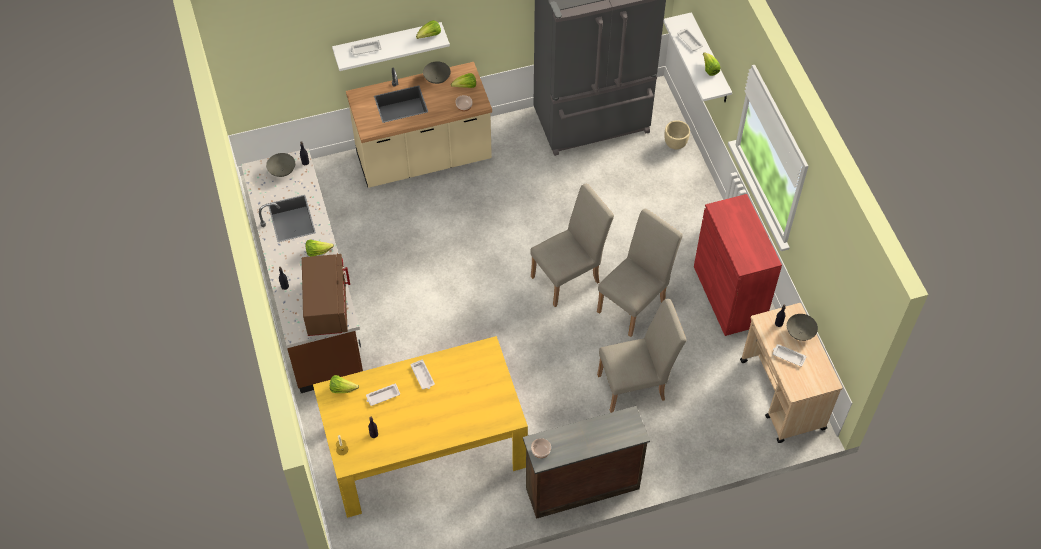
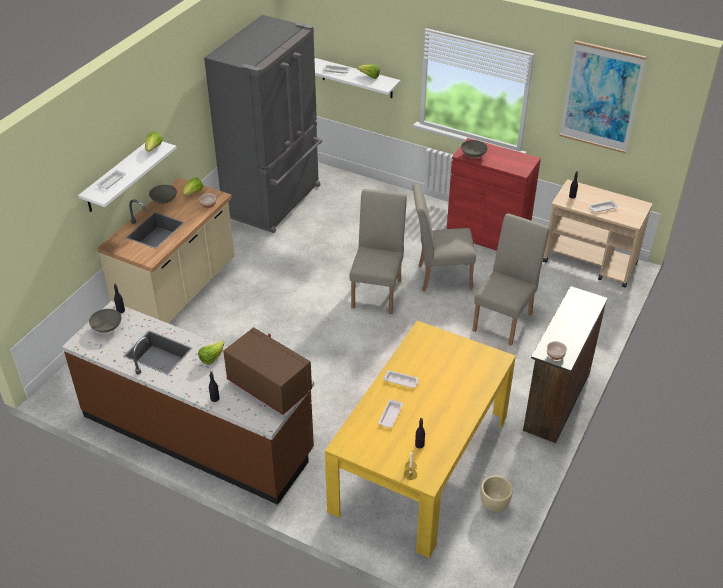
camera: 45 degrees left, 15 degrees down
(342, 389) = (353, 434): lettuce -> none
(635, 303) = (439, 276): beige chair -> beige chair turned 90 degrees counterclockwise
(675, 144) = (345, 182): beige planter -> beige planter (494, 505)
(800, 332) = (590, 193): grey bowl -> grey bowl (473, 155)
(836, 254) = (601, 97): none -> picture

